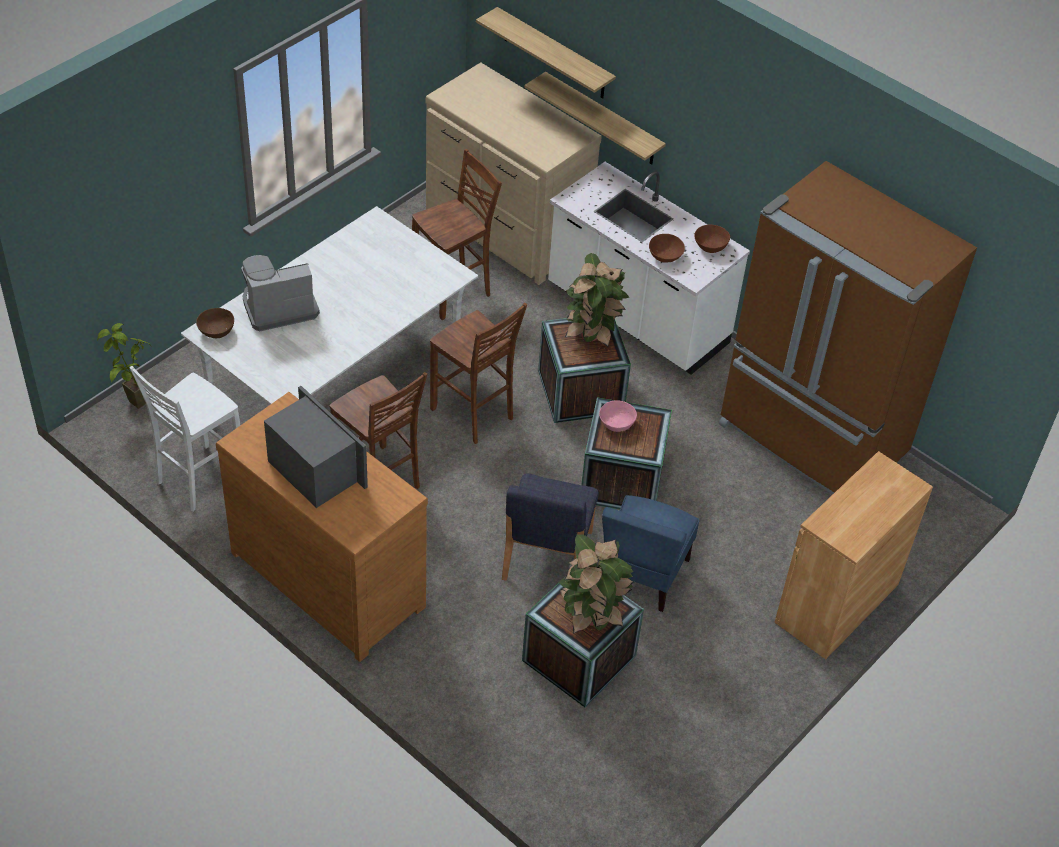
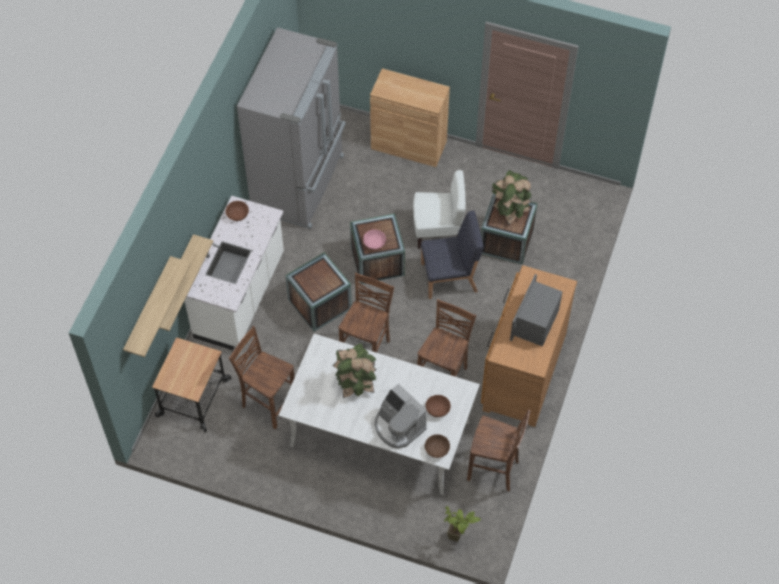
camera: 110 degrees left, 10 degrees up
(198, 479) = (494, 470): white stool -> brown stool
(505, 230) = (193, 397): beige dresser -> cart
(592, 333) = (309, 279): potted plant -> potted plant (355, 384)
(643, 575) = (438, 230): blue chair -> white chair
(665, 256) = (258, 234): brown bowl -> brown bowl (437, 409)
(811, 441) = (300, 183): brown fridge -> grey fridge

